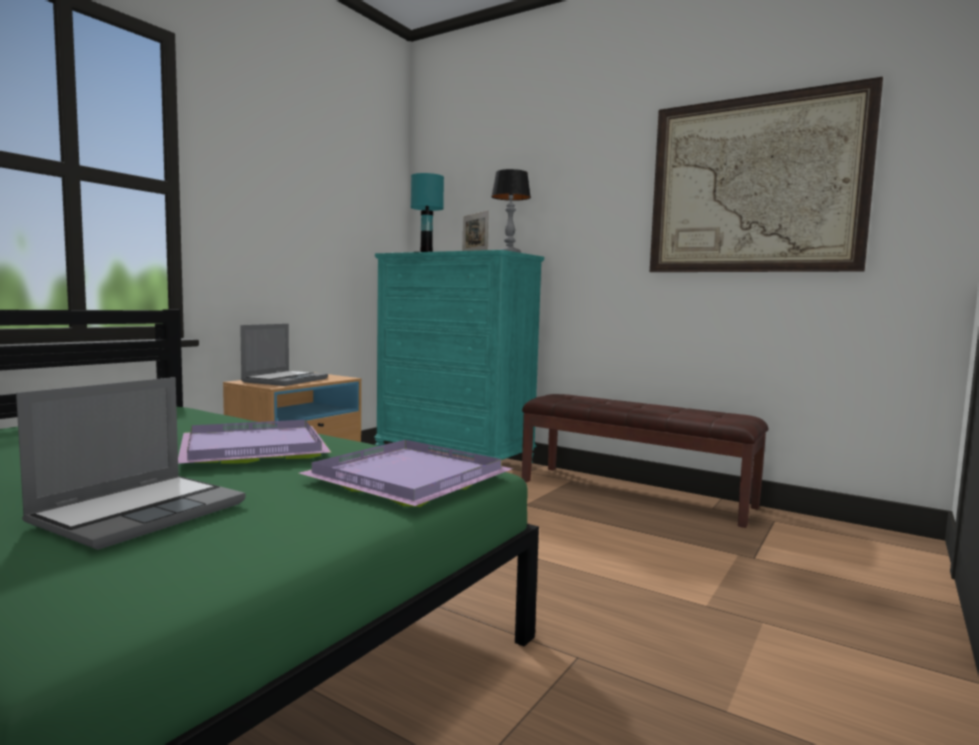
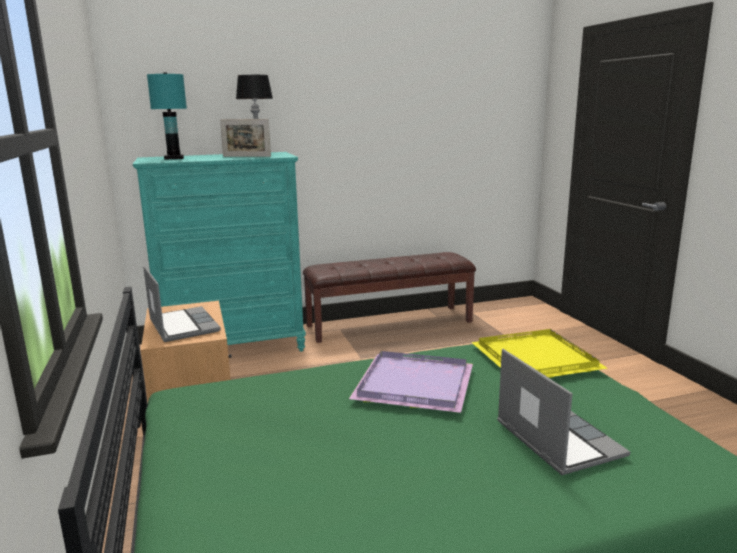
camera: 50 degrees left, 10 degrees up
(408, 476) = (532, 358): purple tray -> yellow tray
(754, 185) = (437, 98): picture -> none

